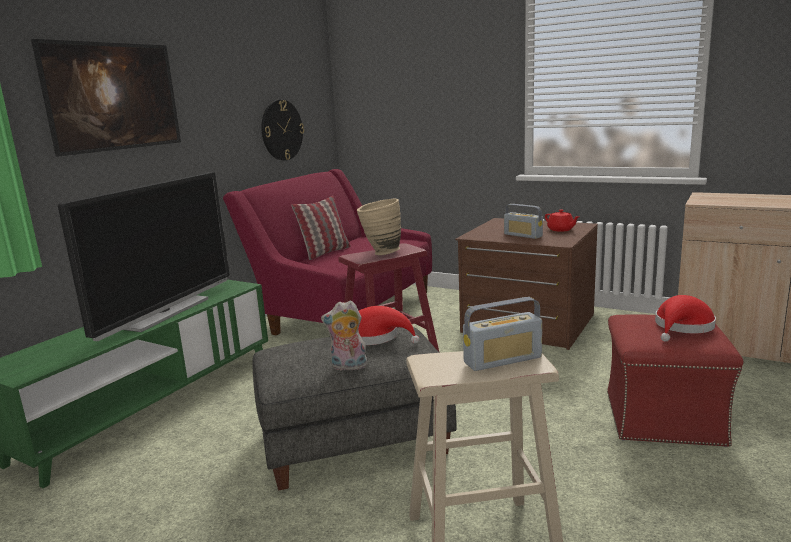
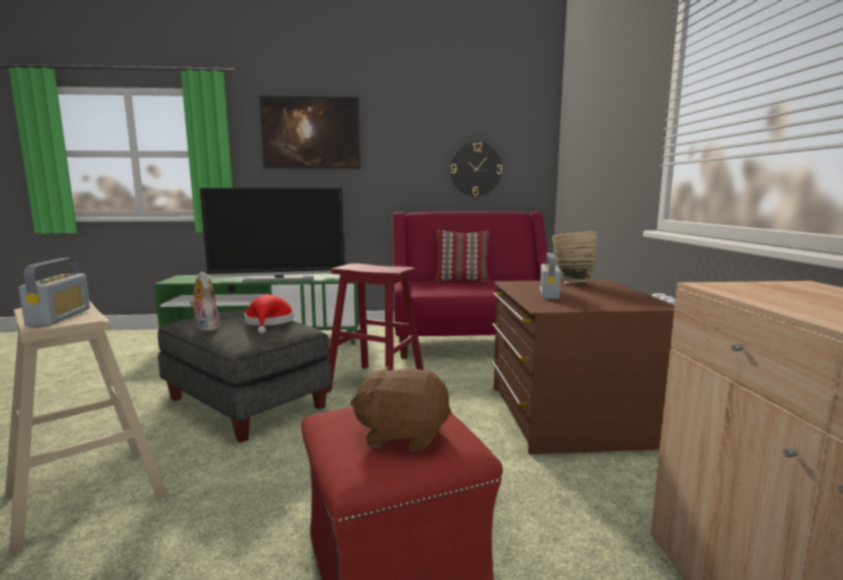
camera: 55 degrees right, 5 degrees down
(380, 253) = (371, 267): beige vase -> beige vase (571, 282)
(502, 360) = (60, 317): radio -> radio turned 135 degrees counterclockwise
(561, 230) = (609, 301): red teapot -> none
(682, 327) = (403, 434): red hat -> brown plush toy

